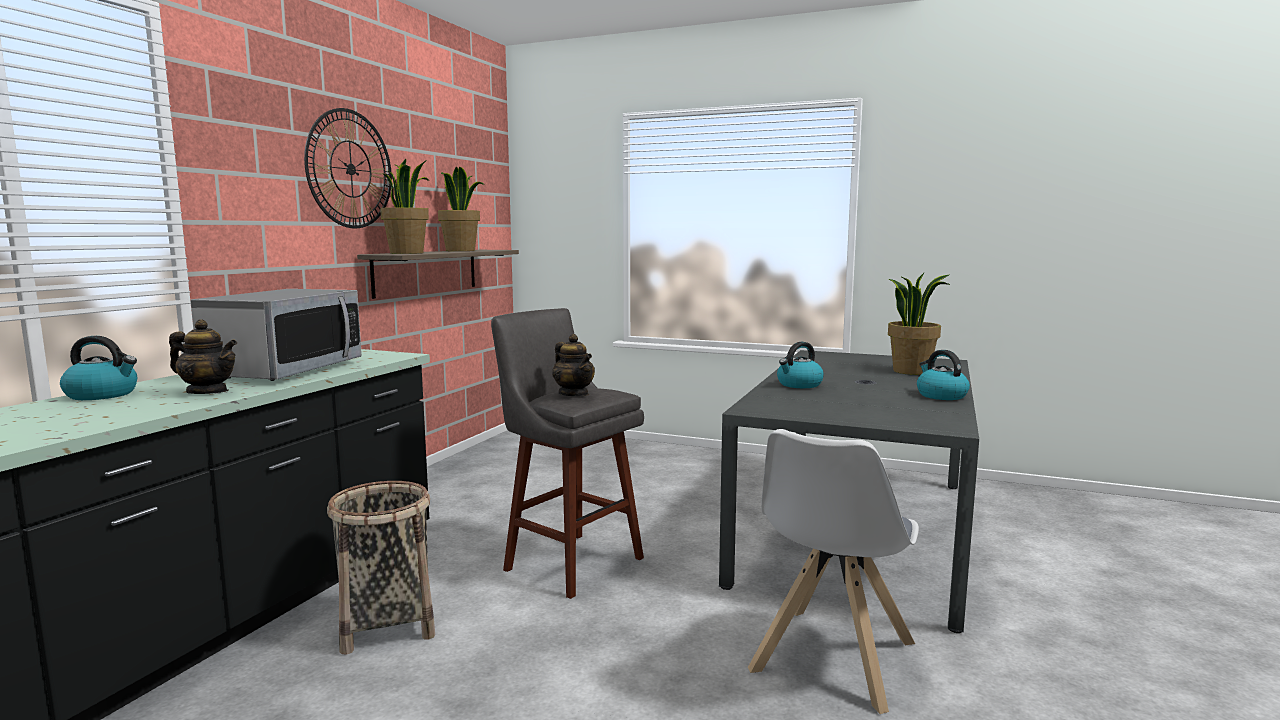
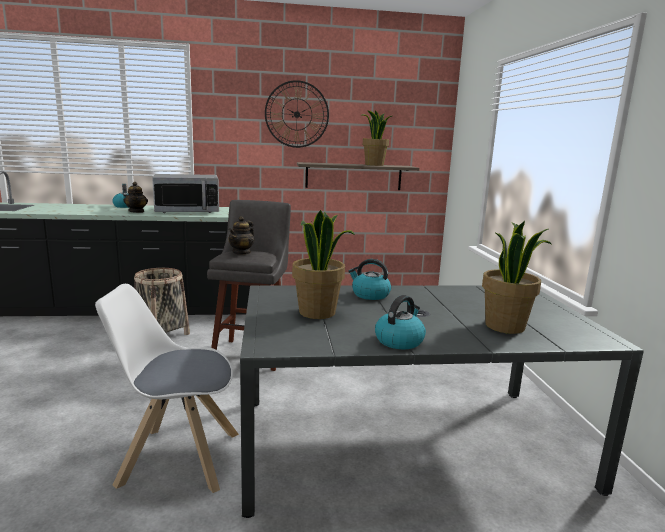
camera: 60 degrees right, 5 degrees up
(407, 253) = (320, 163): potted plant -> potted plant (318, 313)

